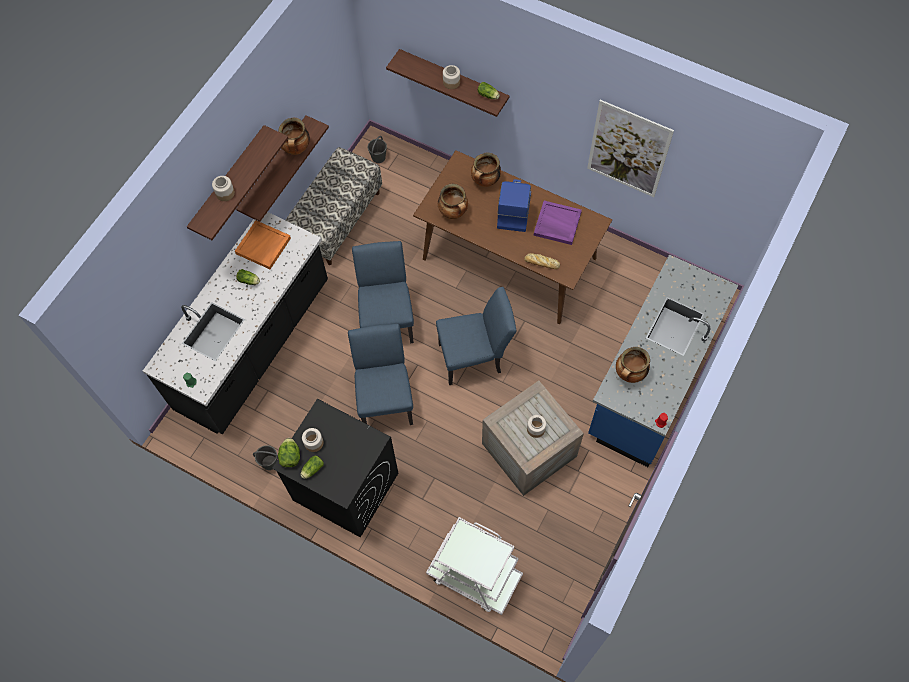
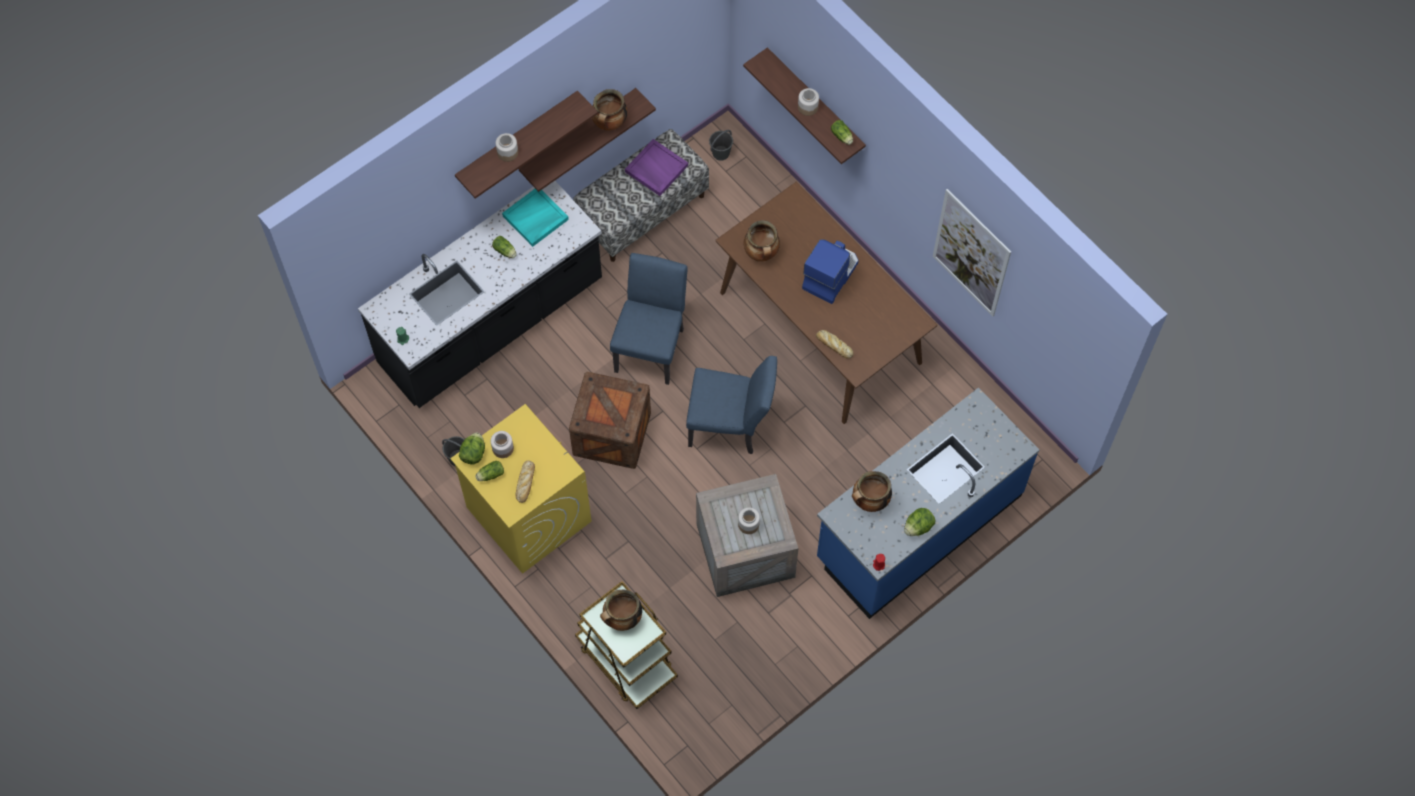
camera: 20 degrees right, 0 degrees up
(263, 246) = (535, 218): orange tray -> turquoise tray
(345, 465) = (525, 483): none -> bread
(345, 486) = (528, 514): black washing machine -> yellow washing machine
(385, 397) = (612, 434): blue chair -> crate
(474, 575) = (626, 659): white cart -> brown cart
(485, 181) = (813, 230): cooking pot -> cooking pot (622, 619)
(557, 224) = (871, 307): purple tray -> purple tray (656, 169)
(676, 380) = (918, 527): none -> lettuce

